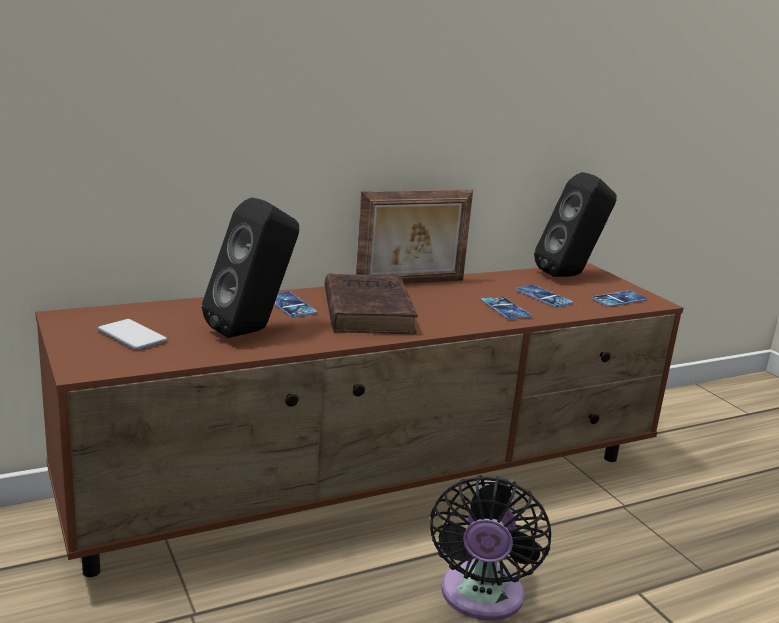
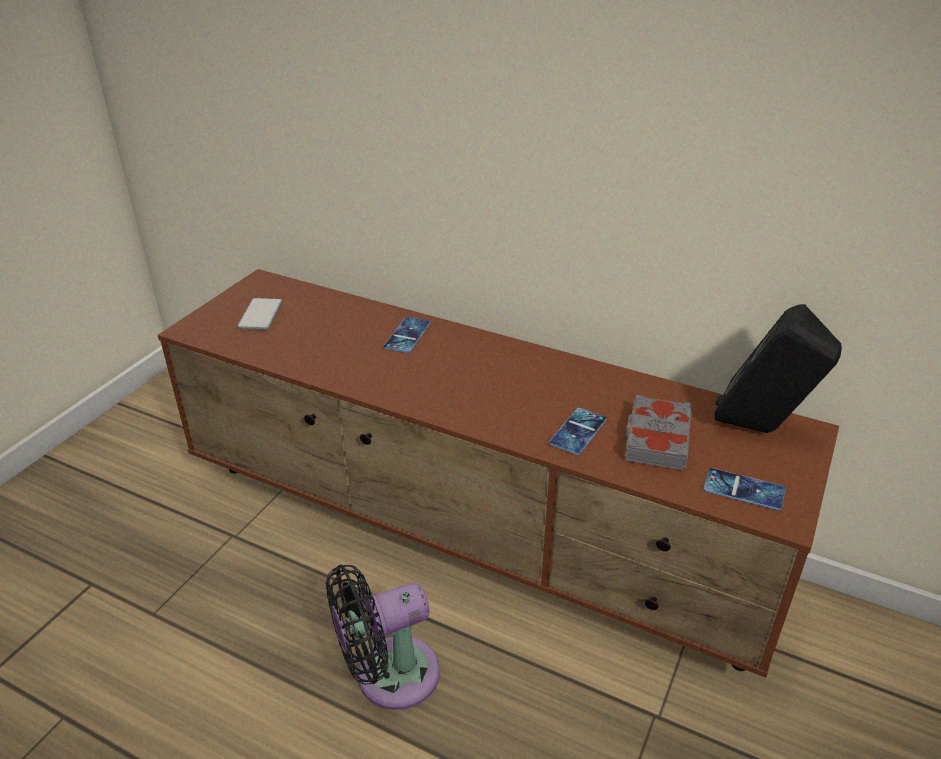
camera: 55 degrees right, 15 degrees up
(253, 331) = (332, 347): black speaker -> none
(367, 310) = (451, 369): brown book -> none
(411, 283) = (555, 359): picture frame -> none
(543, 296) = (656, 439): phone -> grey book

